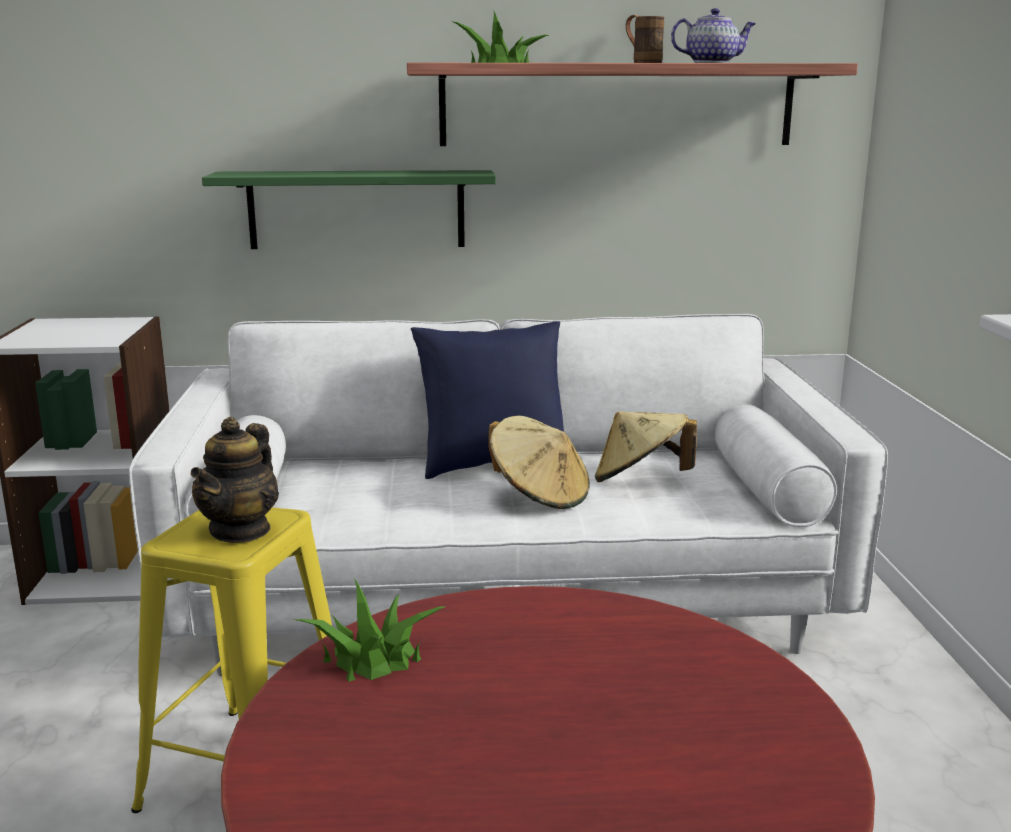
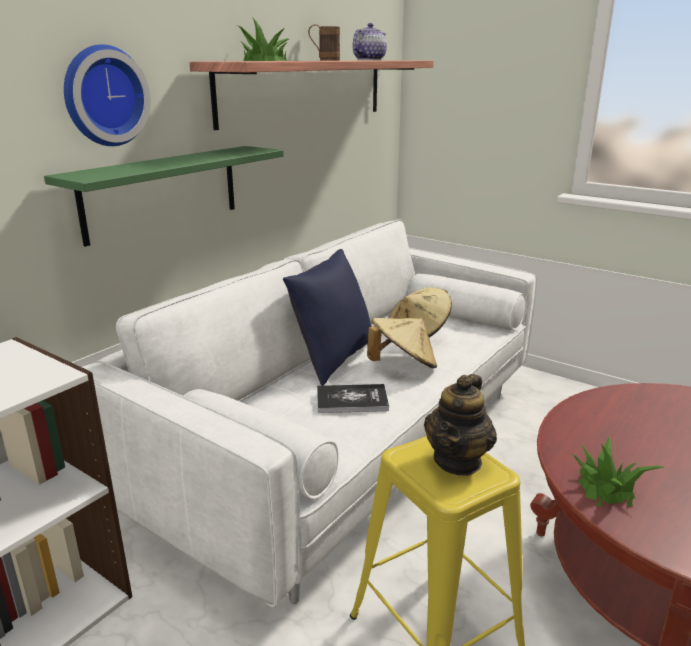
camera: 50 degrees left, 5 degrees up
(240, 530) = (458, 461): teapot -> teapot turned 60 degrees clockwise
(290, 99) = (103, 96): none -> wall clock
(413, 498) = (352, 400): none -> book

